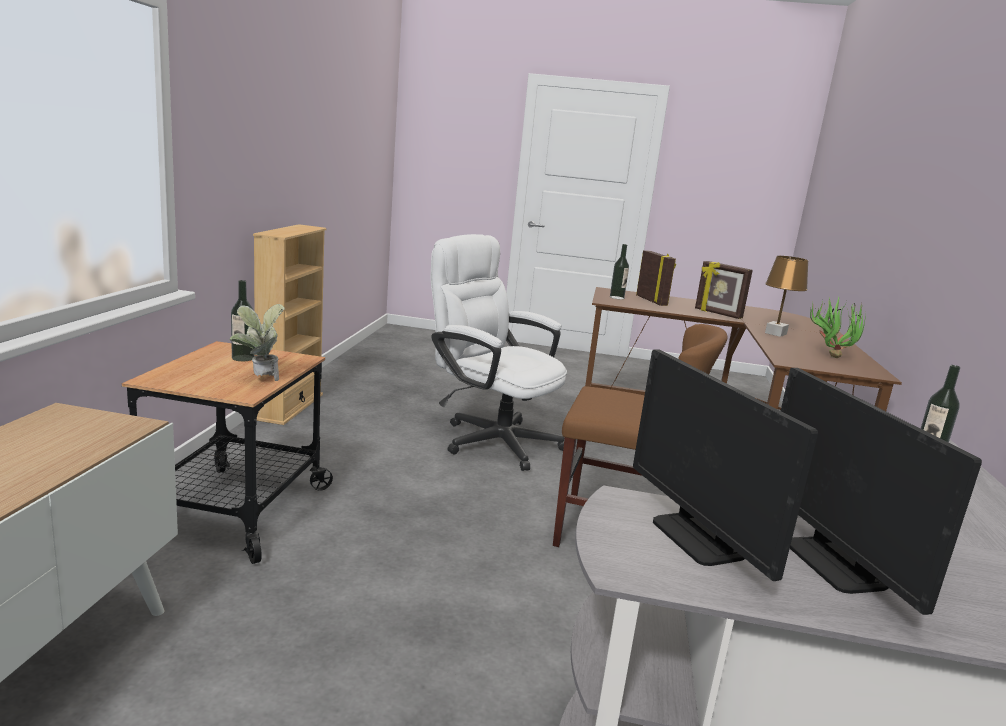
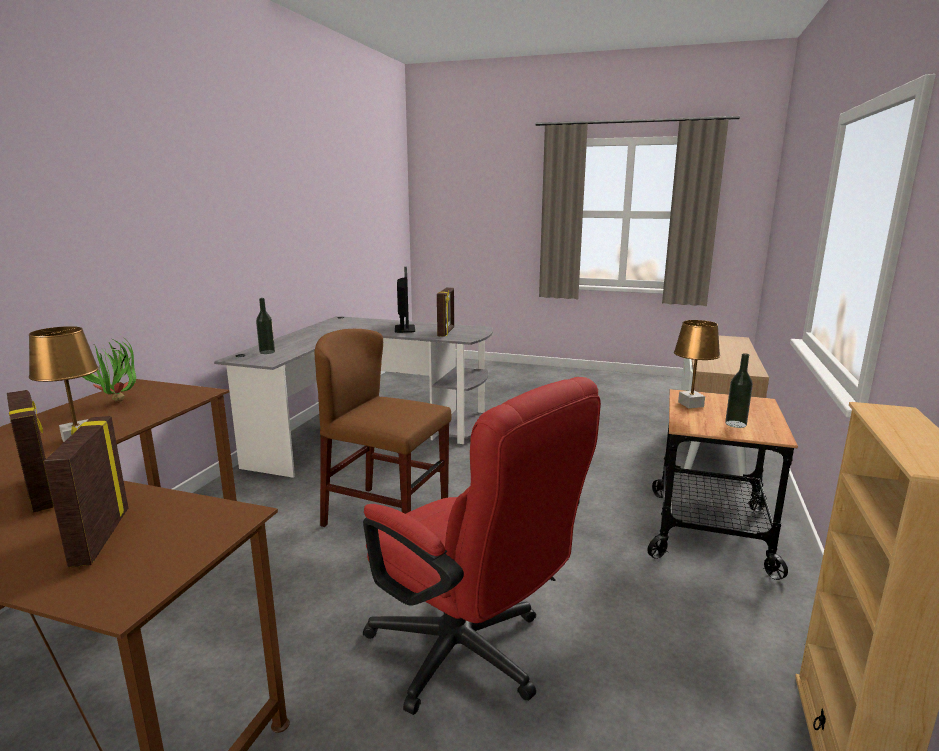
camera: 170 degrees left, 0 degrees up
(260, 380) = (690, 404): potted plant -> brown table lamp
(491, 439) = (470, 657): white office chair -> red office chair
(617, 297) = (175, 543): bottle -> none
(698, 538) = (446, 332): monitor -> picture frame

